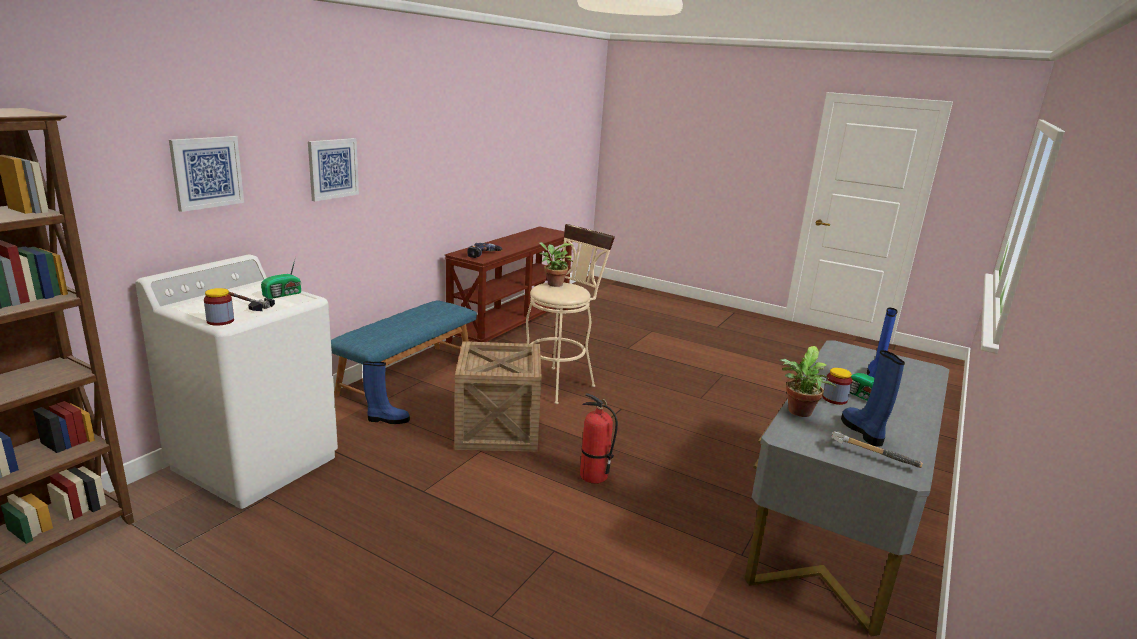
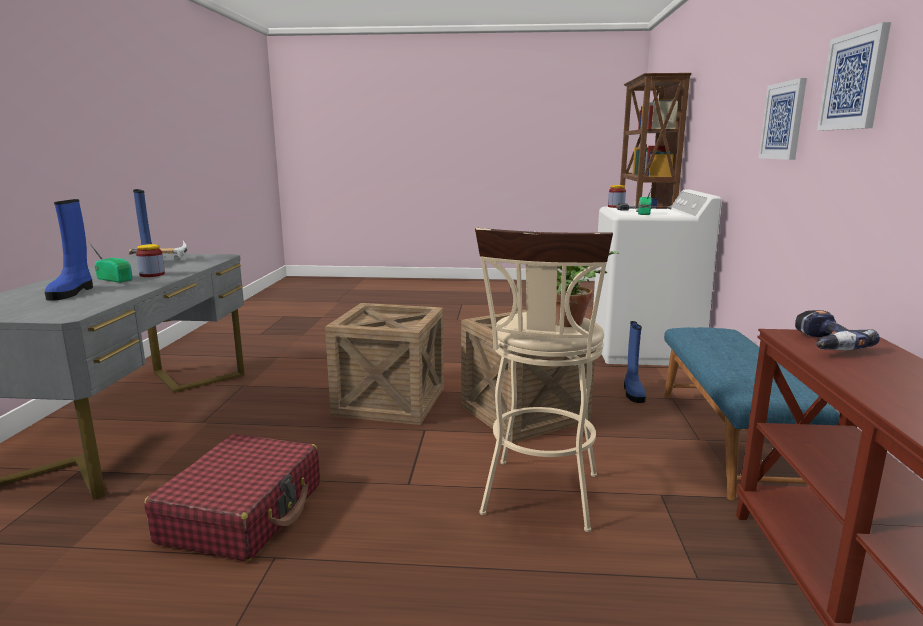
camera: 155 degrees right, 5 degrees down
(207, 172) = (725, 117): picture -> picture (854, 81)
(387, 420) = (633, 393): blue boot -> blue boot turned 60 degrees counterclockwise
(593, 476) = (390, 401): fire extinguisher -> crate
(718, 420) = (243, 512): none -> red suitcase
(798, 413) = (199, 265): potted plant -> none

